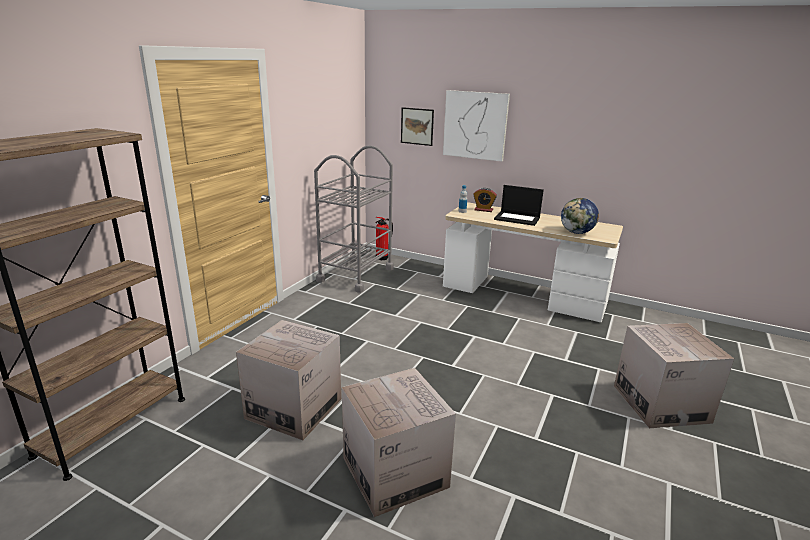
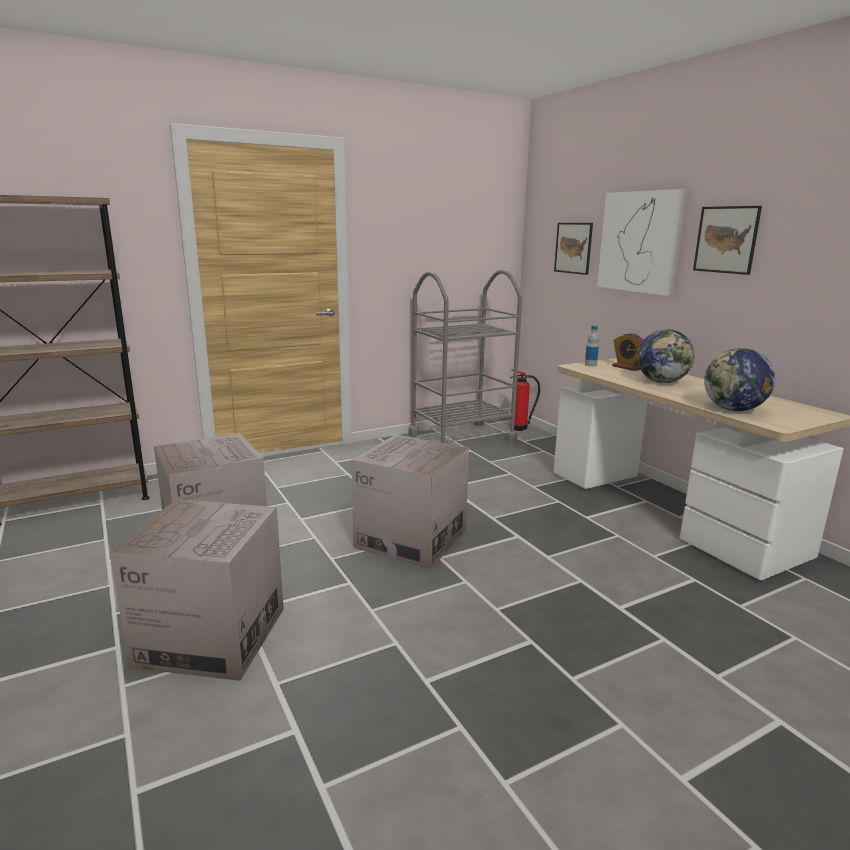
camera: 35 degrees right, 5 degrees down
(517, 218) = (662, 382): laptop -> globe
(539, 127) = (726, 239): none -> picture
(660, 404) = (718, 734): cardboard box -> cardboard box (411, 539)

